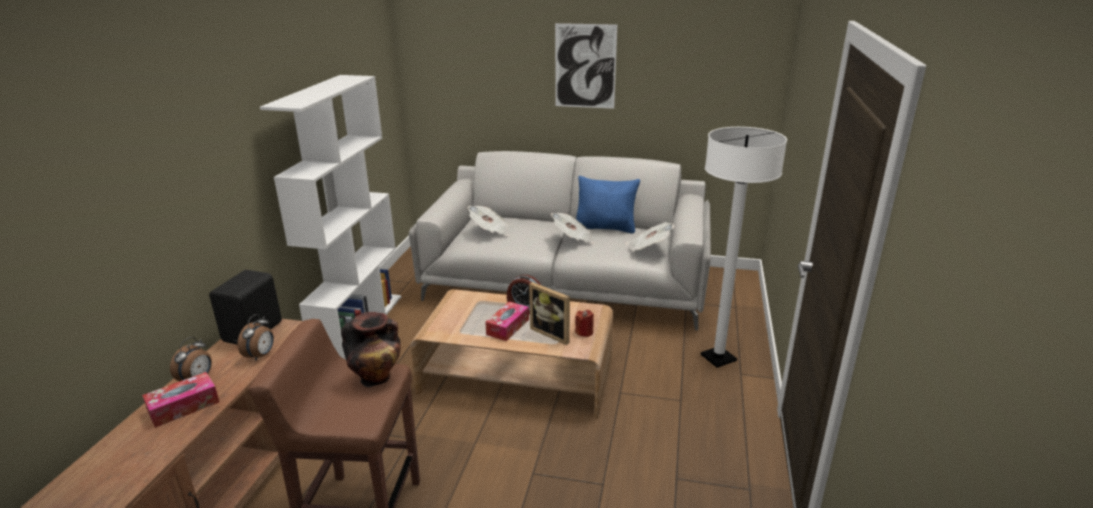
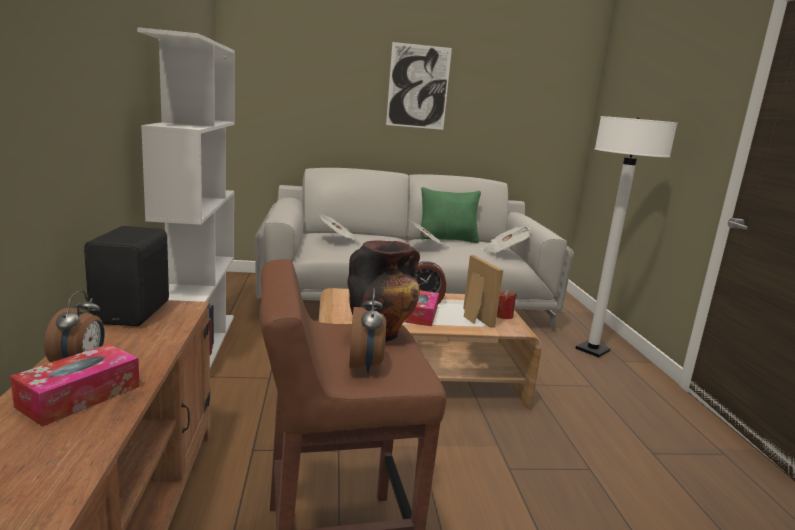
camera: 20 degrees left, 10 degrees down
(261, 355) = (165, 334): alarm clock -> alarm clock (365, 366)
(553, 333) = (473, 318): picture frame -> picture frame turned 135 degrees counterclockwise
(606, 227) = (448, 239): blue pillow -> green pillow

